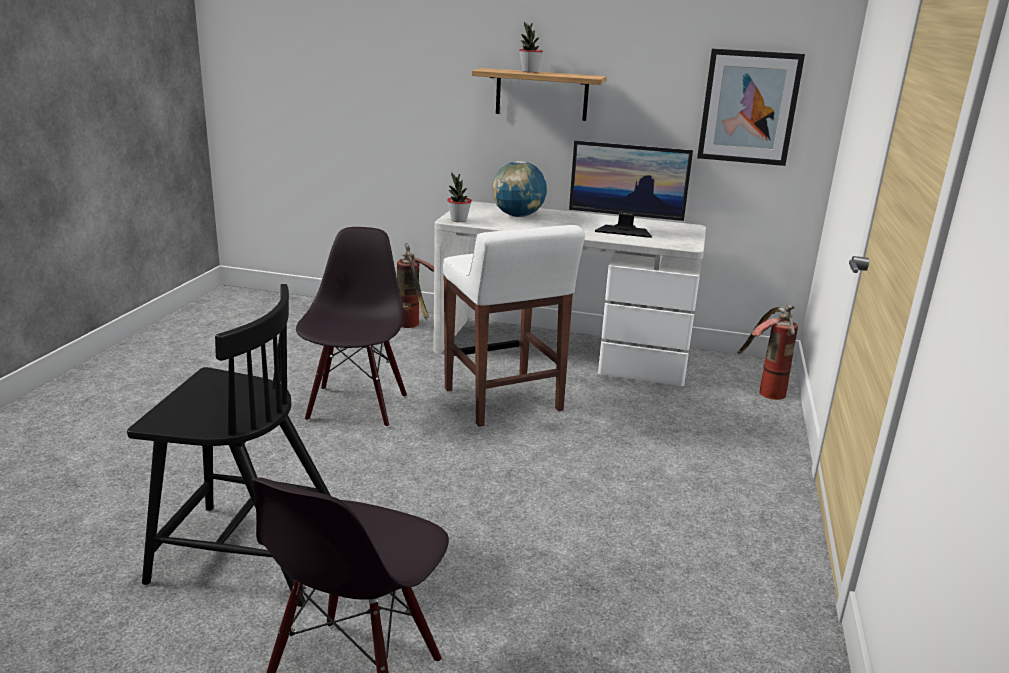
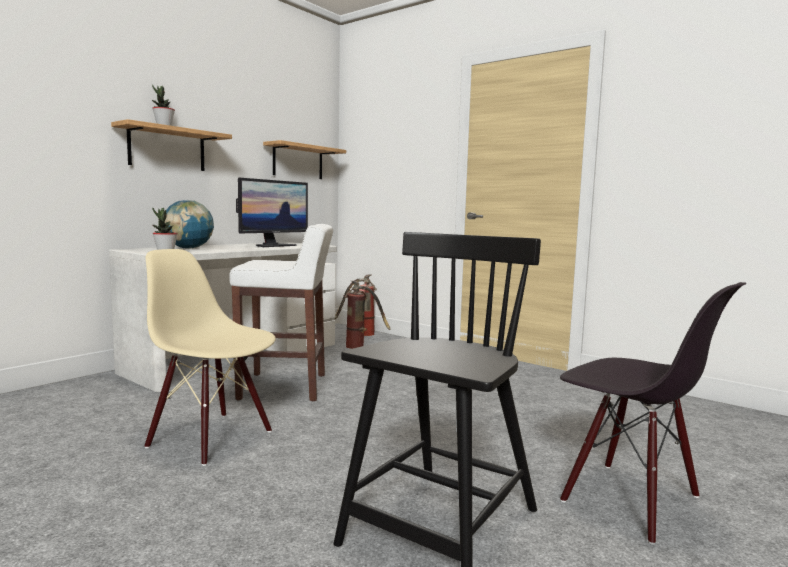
camera: 65 degrees left, 15 degrees down
(355, 406) = (212, 438): black chair -> beige chair
(413, 326) = (86, 389): fire extinguisher -> fire extinguisher (362, 346)
(749, 107) = (298, 162): picture -> shelf

